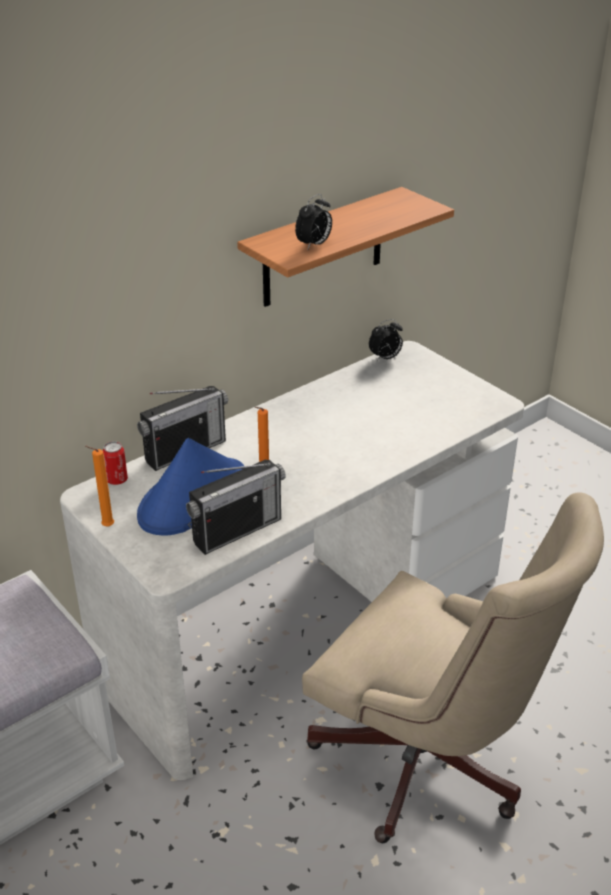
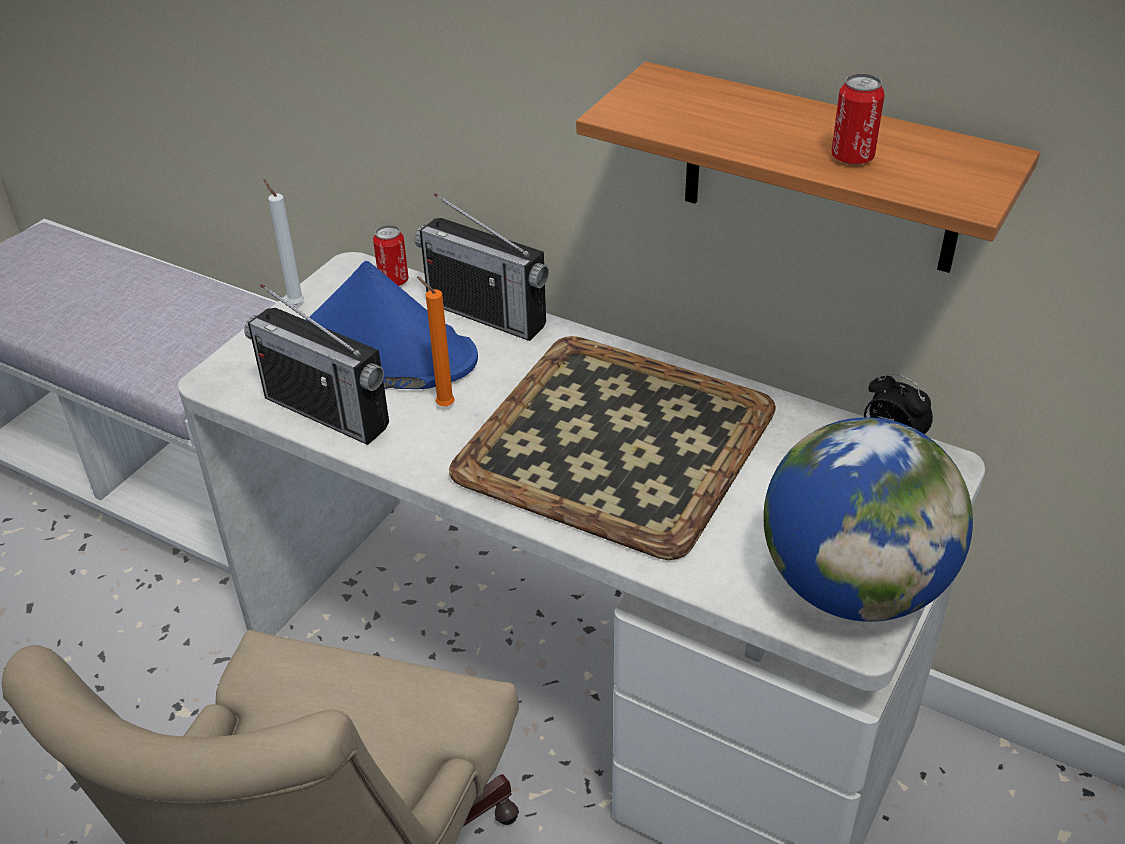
camera: 70 degrees right, 5 degrees up
(106, 527) = (294, 303): orange candle -> white candle
(314, 245) = (685, 121): alarm clock -> none
(335, 434) = (612, 442): none -> tray
(379, 219) = (852, 157): none -> can
(472, 396) = (852, 586): none -> globe

